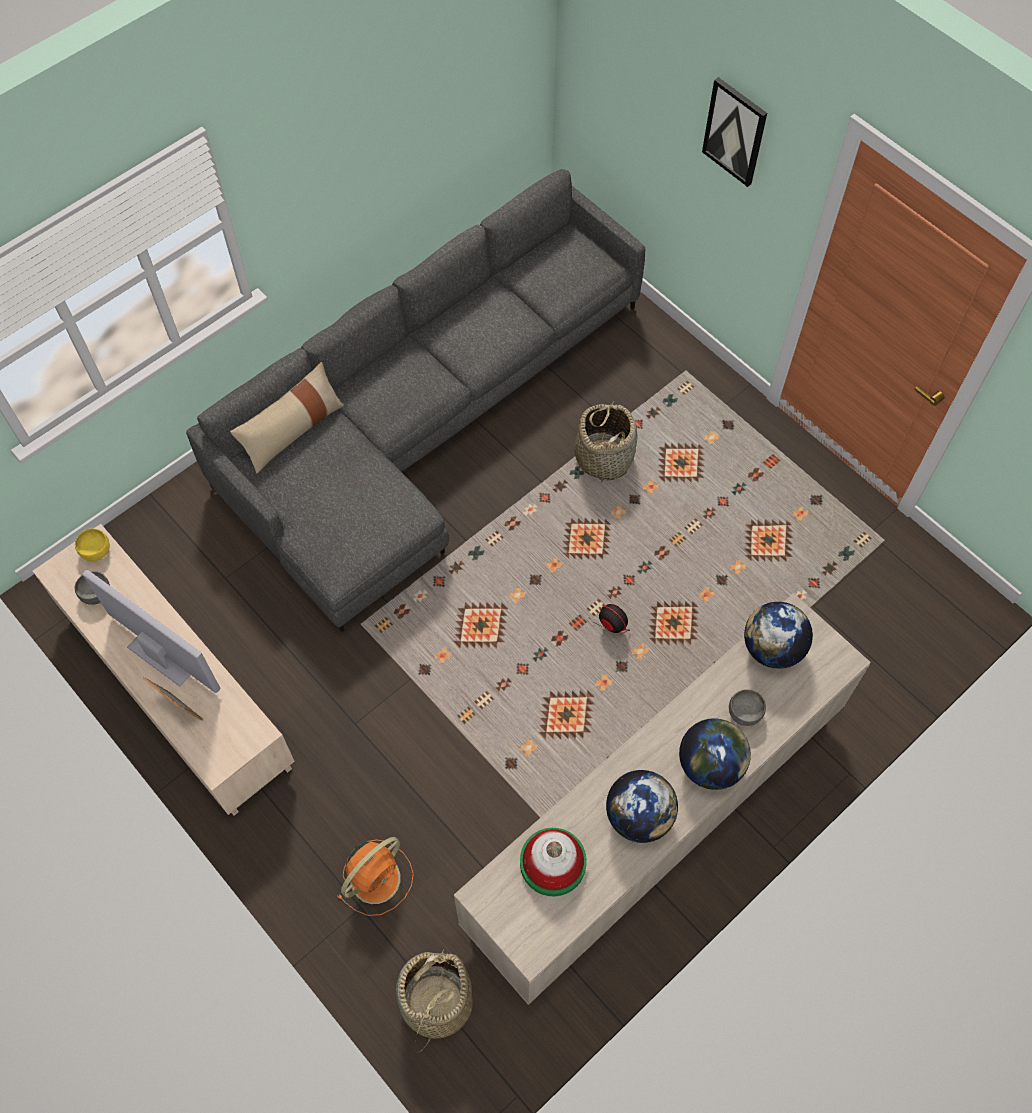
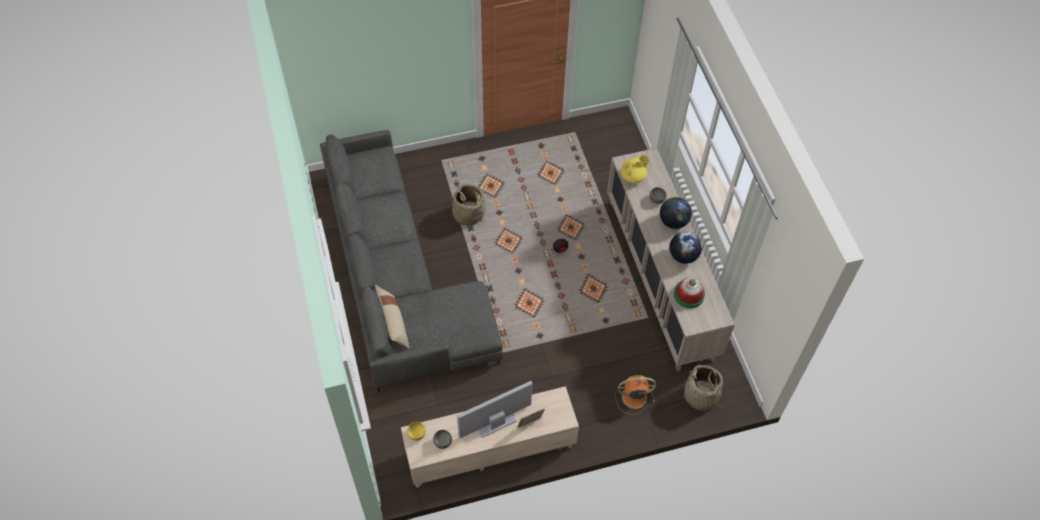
camera: 65 degrees left, 5 degrees down
(377, 877) = (633, 397): orange fan -> orange fan turned 75 degrees counterclockwise
(735, 131) = (414, 42): picture -> none
(772, 648) = (633, 176): globe -> yellow teapot

